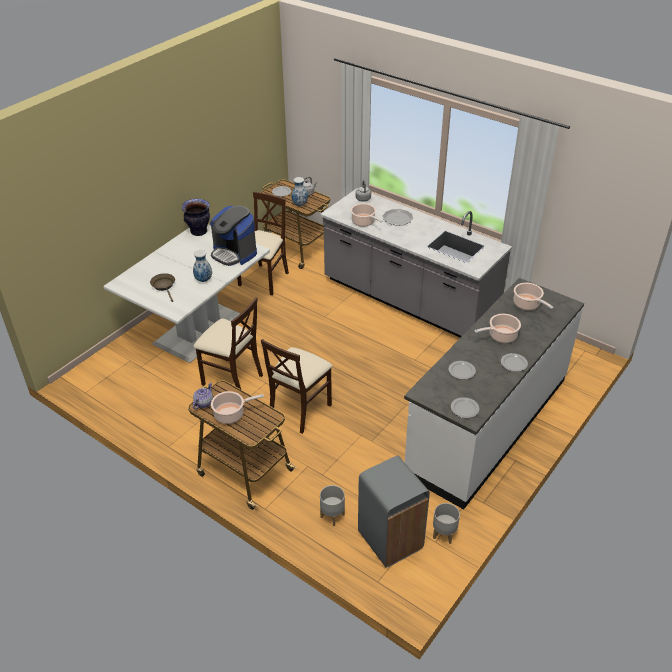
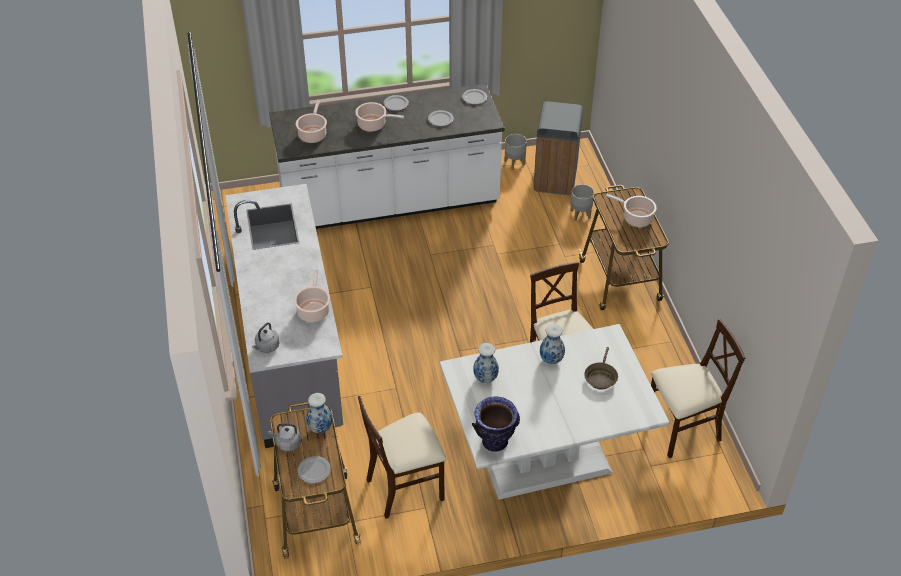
camera: 140 degrees left, 5 degrees up
(203, 403) = (651, 239): teapot -> none
(234, 253) = (485, 378): coffee machine -> vase
(299, 410) = (525, 304): beige chair -> beige chair (682, 429)
(397, 219) = (274, 293): plate -> none

